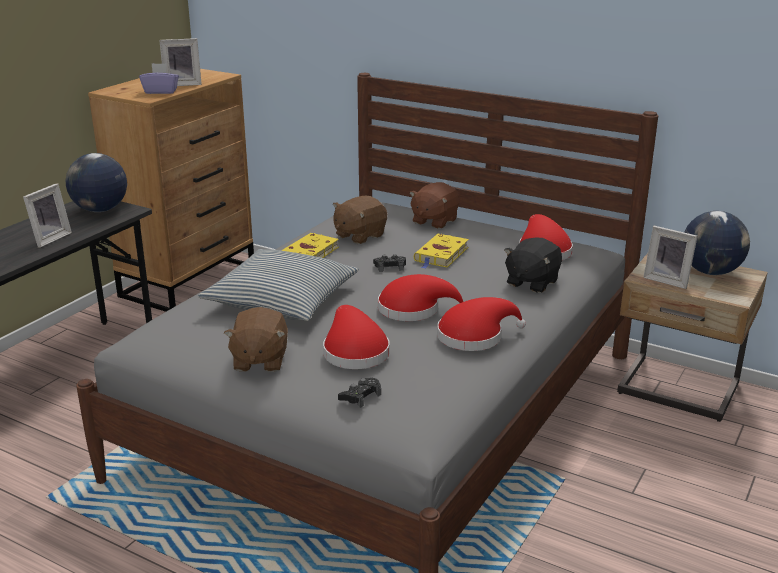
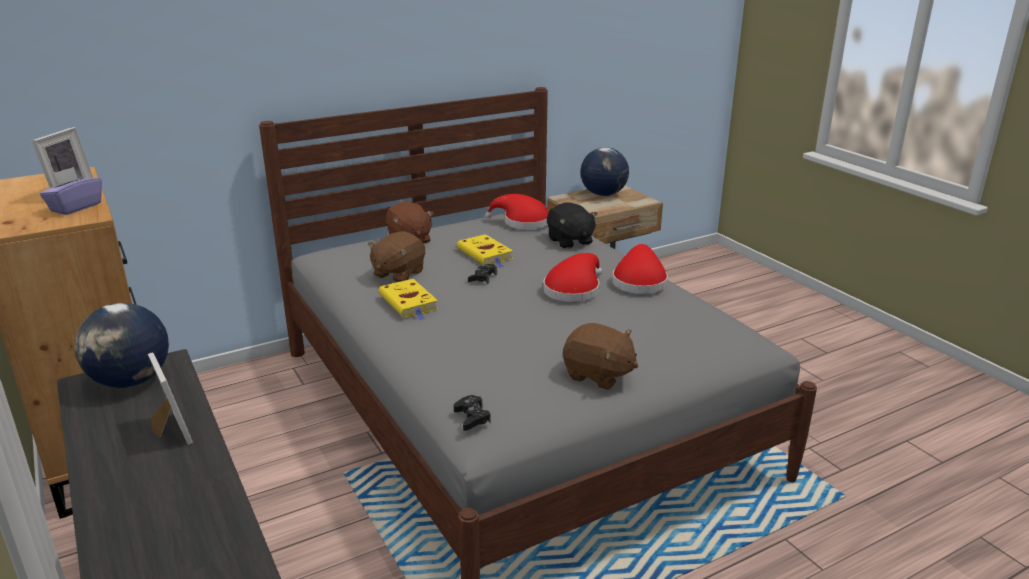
camera: 60 degrees left, 0 degrees up
(282, 299) = (491, 337): pillow -> none
(354, 351) = (623, 330): red hat -> none
(359, 235) = (398, 273): brown plush toy -> brown plush toy turned 45 degrees clockwise
(360, 396) = (697, 346): black game controller -> black game controller (472, 417)
(667, 280) = (601, 208): picture frame -> none

